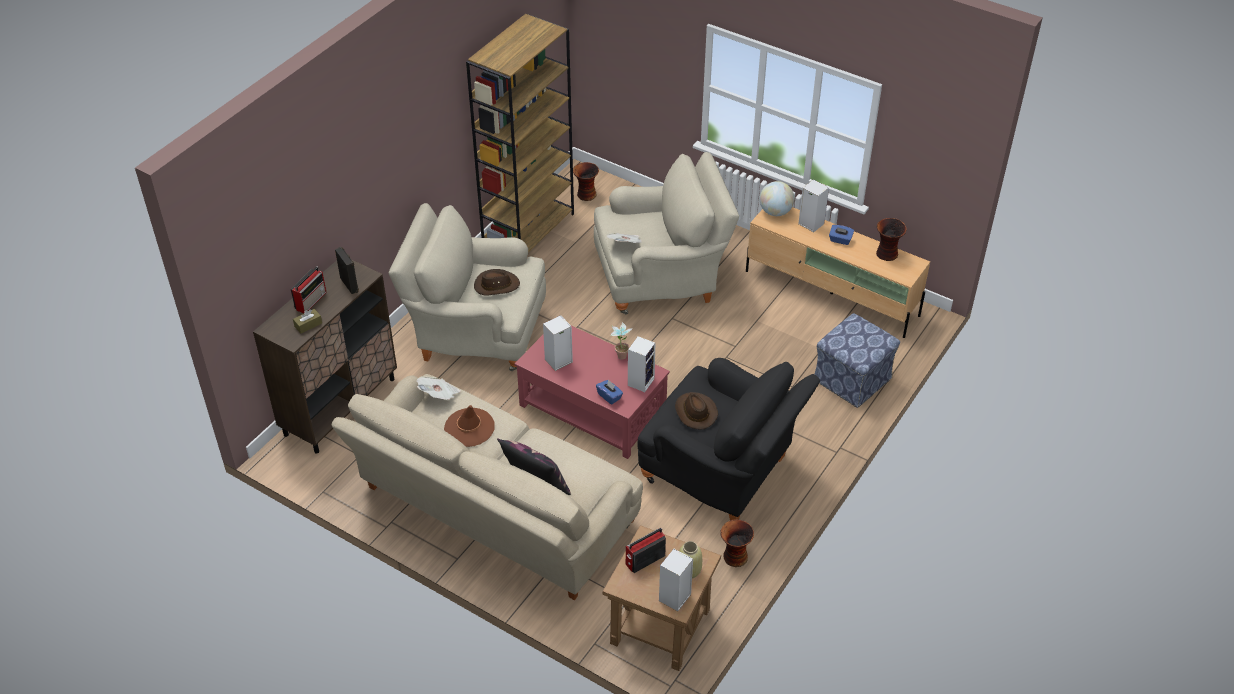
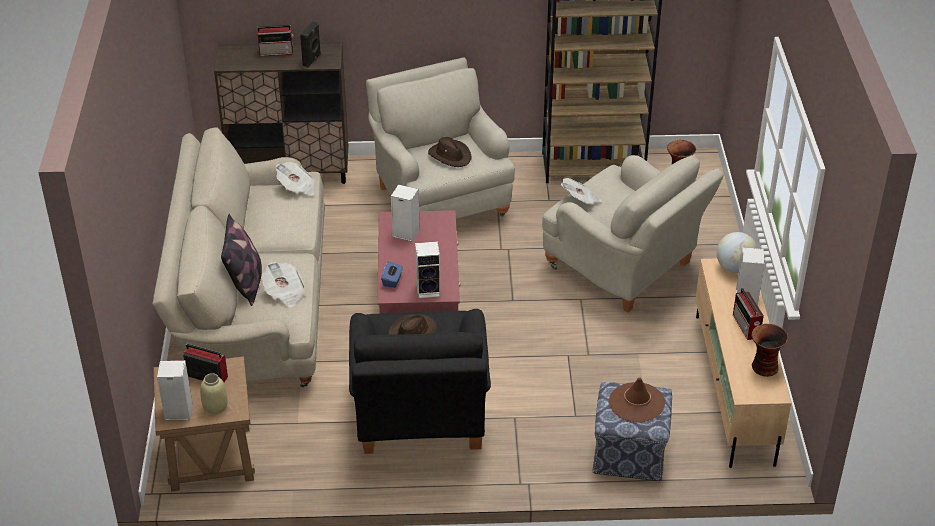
camera: 55 degrees right, 5 degrees down
(308, 325) = (249, 63): brown tissue box -> none
(469, 428) = (275, 219): brown hat -> brown hat (636, 402)
(574, 466) = (284, 293): none -> newspaper
(621, 354) = (450, 264): potted plant -> none
(734, 557) = (326, 470): vase -> none
(840, 240) = (746, 327): blue tissue box -> radio

